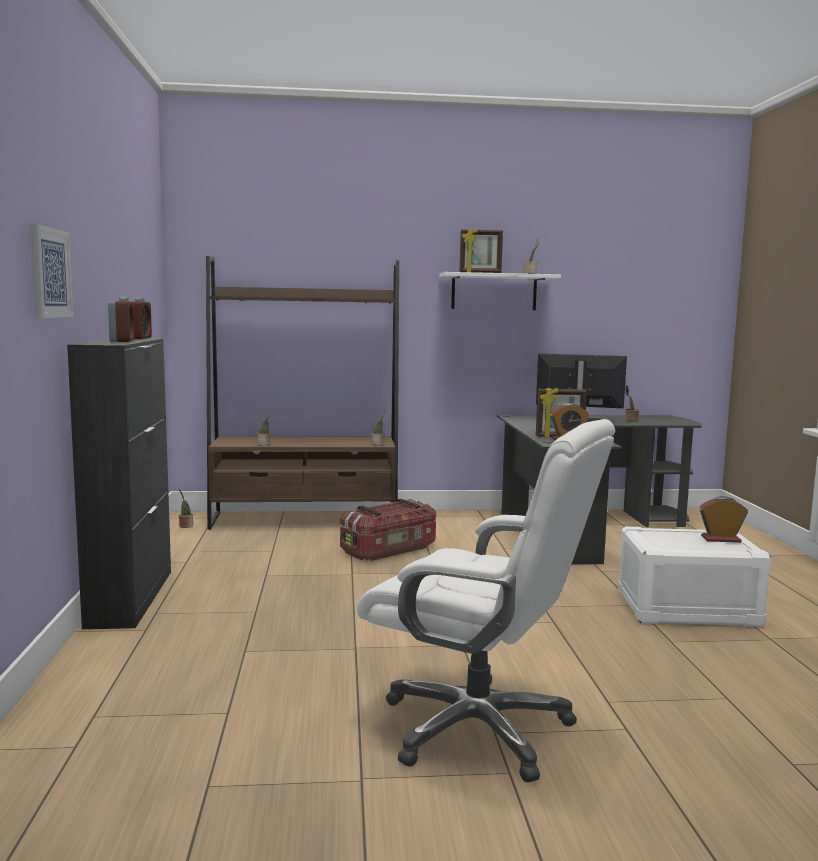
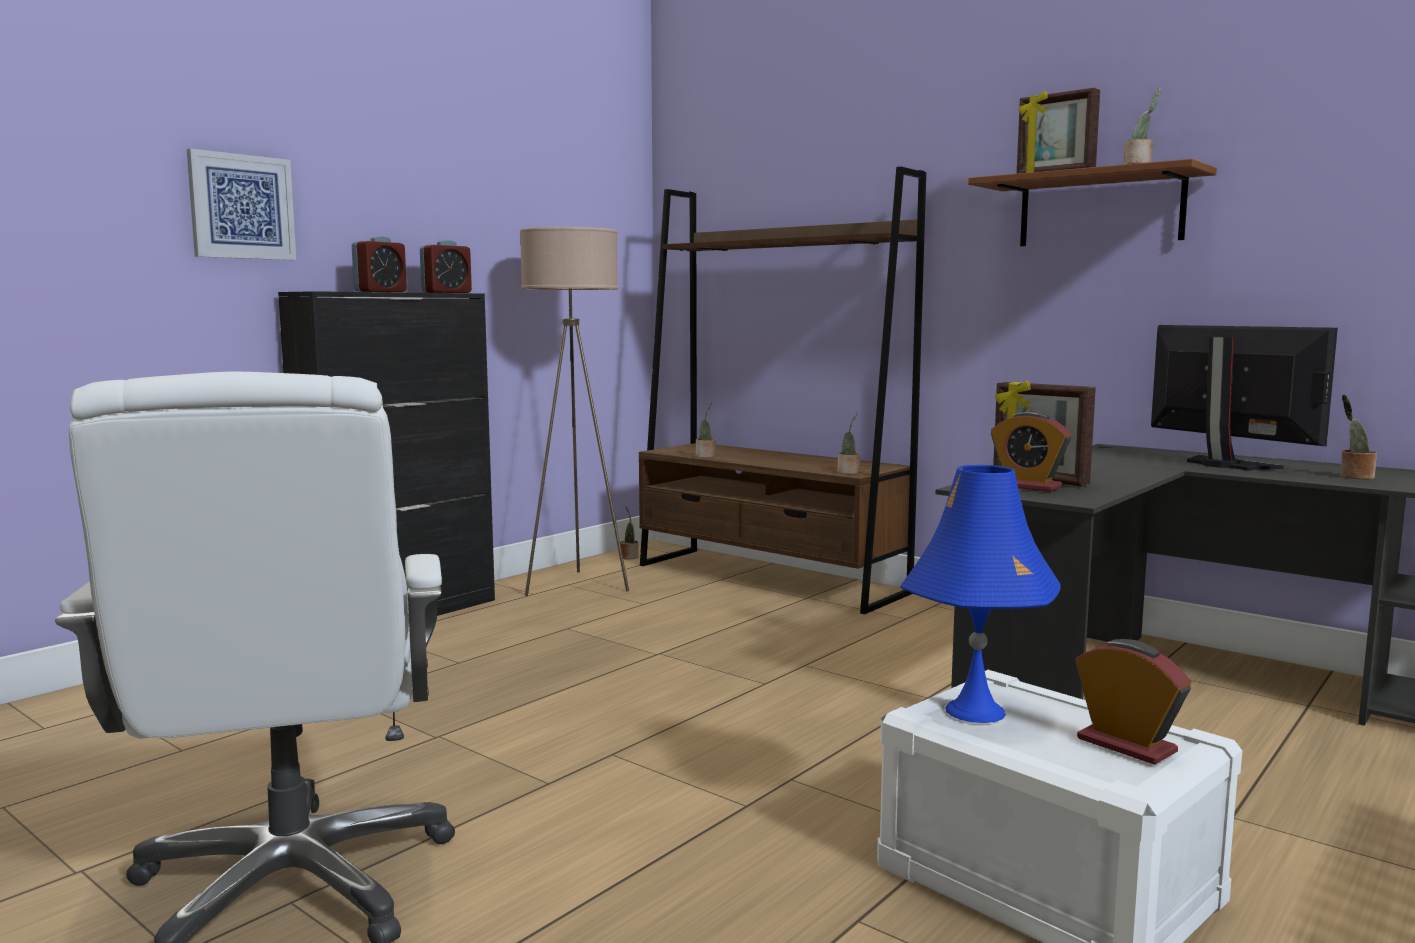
camera: 45 degrees right, 0 degrees up
(201, 550) = (576, 586): none -> beige floor lamp
(390, 550) = (780, 639): storage box -> none
(494, 292) = (1100, 210): white shelf -> brown shelf
(662, 541) = (975, 711): none -> blue table lamp

